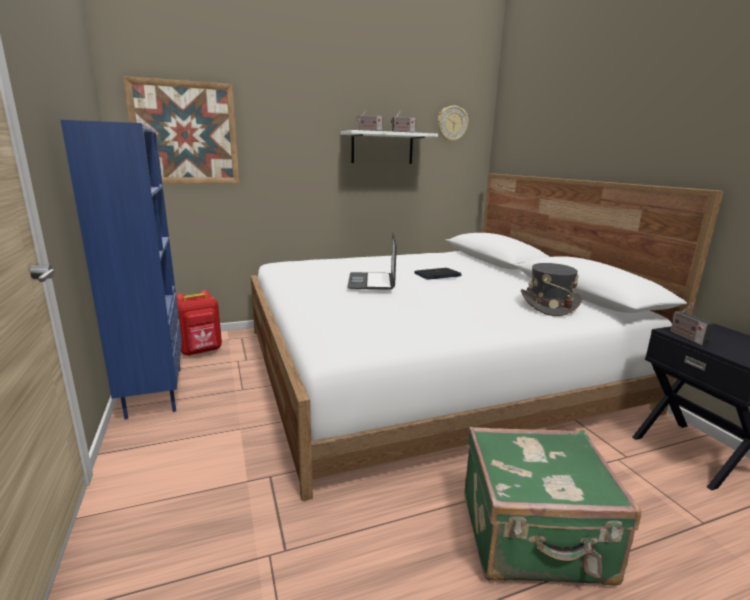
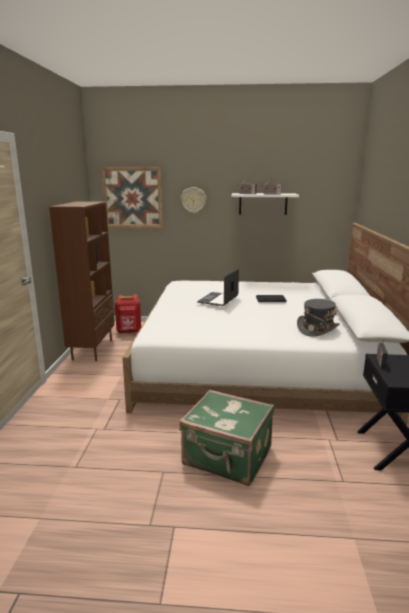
camera: 25 degrees right, 0 degrees up
(153, 392) = (92, 349): blue bookcase -> brown bookcase
(452, 124) = (321, 184): wall clock -> wall clock (193, 200)

